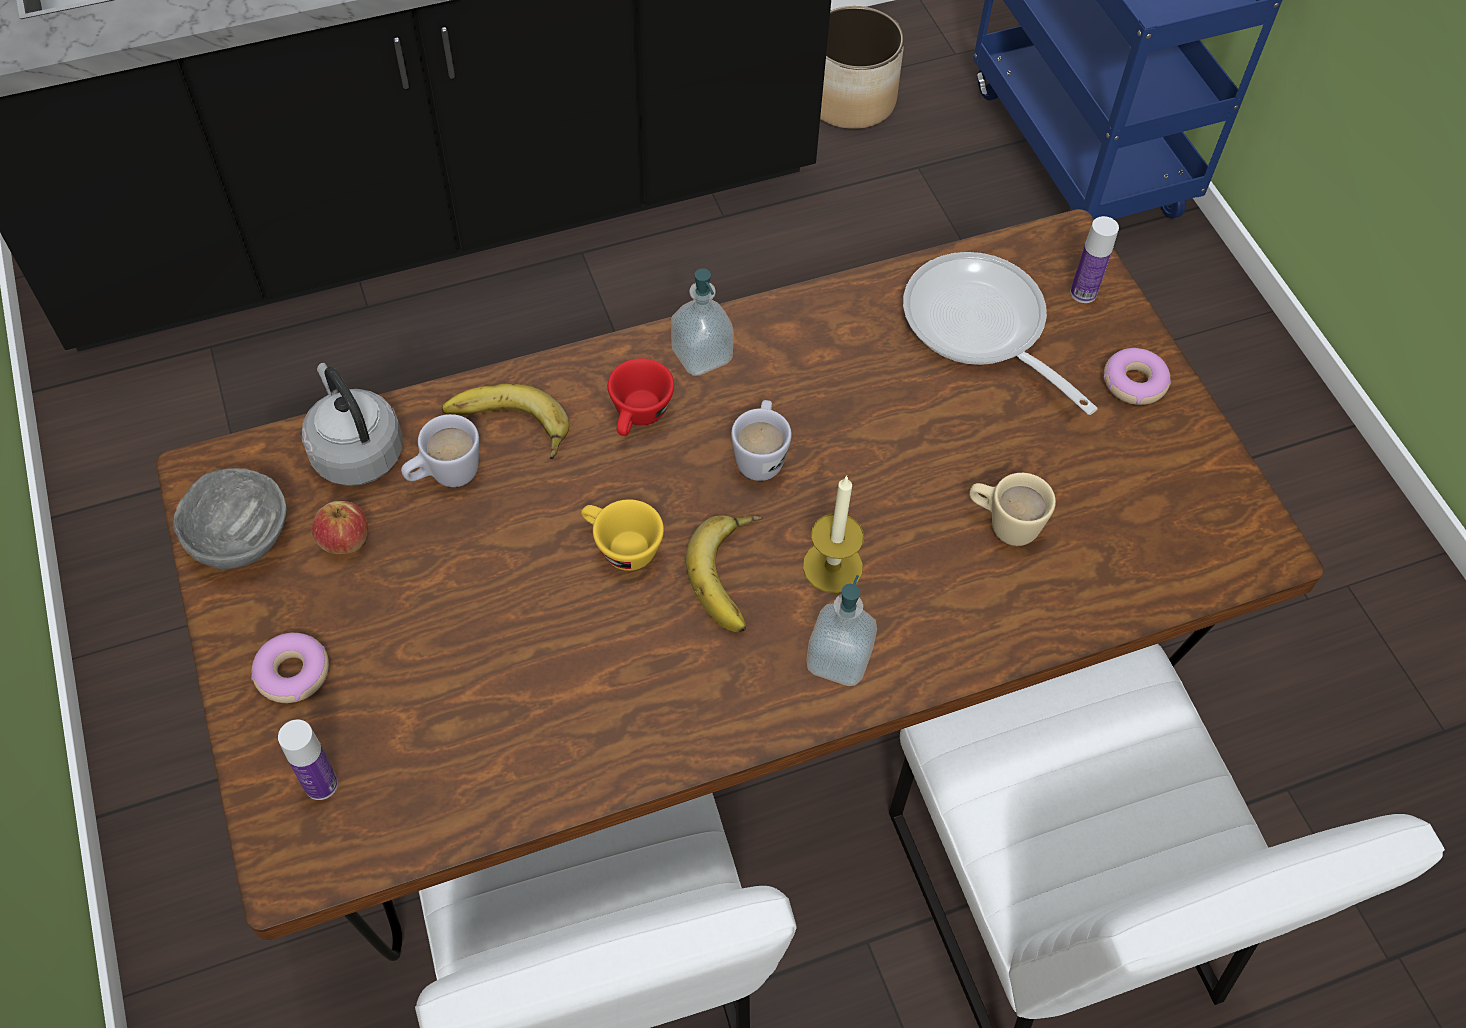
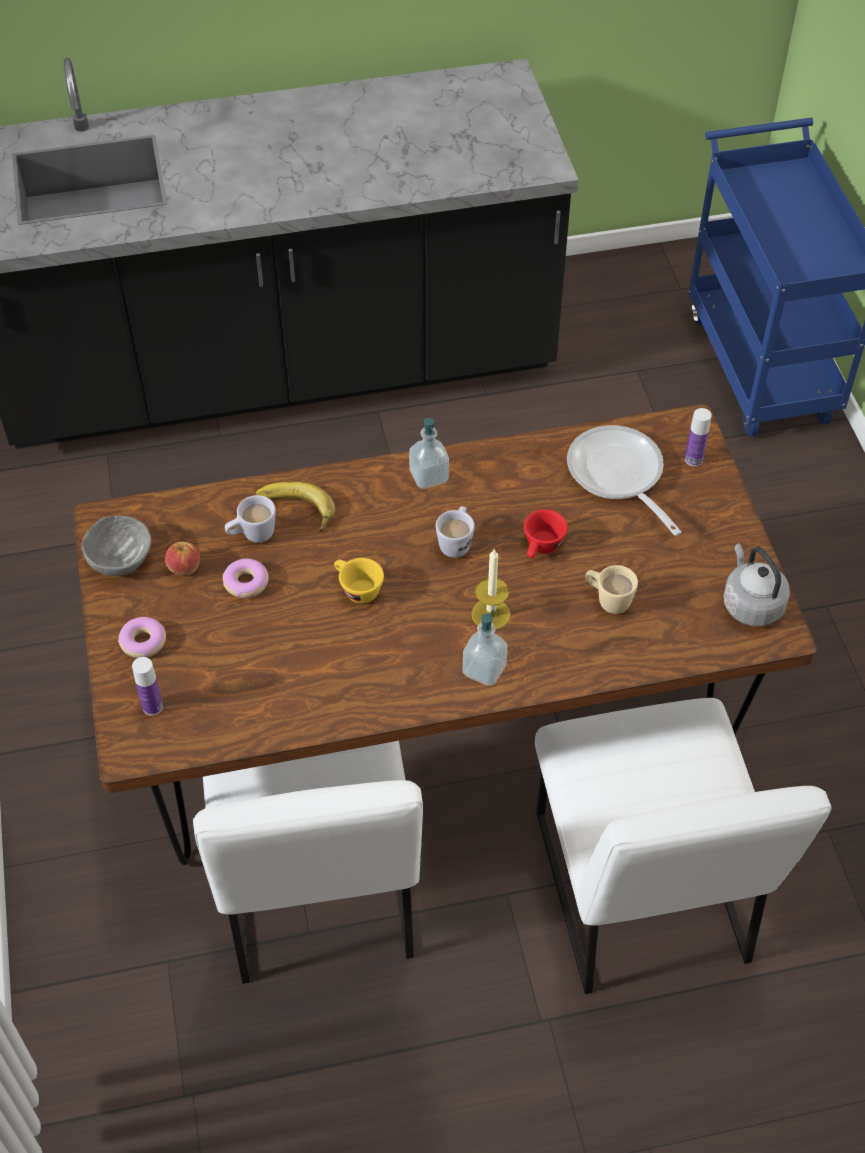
camera: 10 degrees right, 5 degrees down
(356, 451) = (198, 515): grey kettle -> grey kettle (750, 604)
(639, 417) = (381, 511): red cup -> red cup (541, 548)
(735, 576) = (427, 613): banana -> none
(850, 99) = (594, 316): planter -> none
(1134, 383) = (715, 520): donut -> donut (246, 582)

